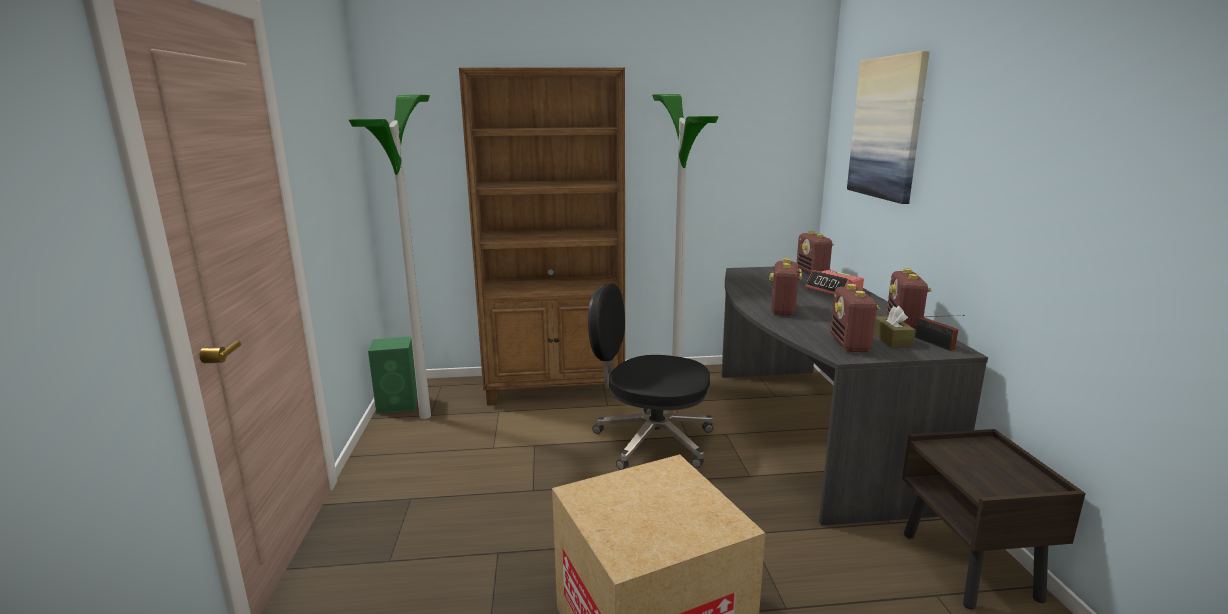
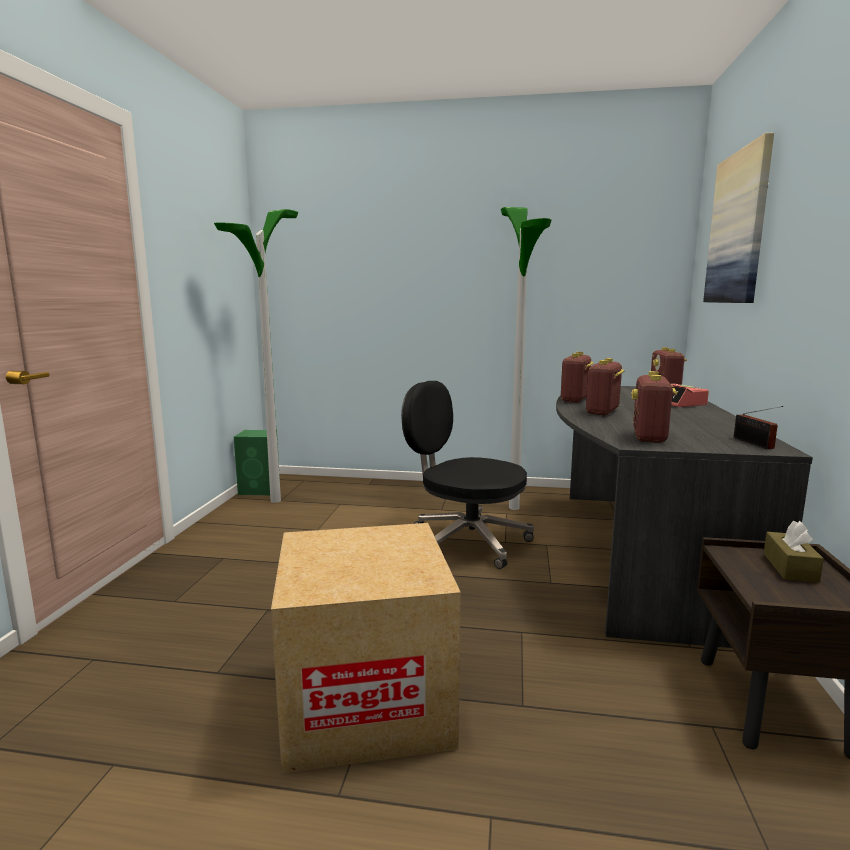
camera: 15 degrees right, 5 degrees down
(556, 388) = (402, 492): brown bookcase -> none
(892, 340) = (703, 437): brown tissue box -> brown tissue box (790, 567)
(903, 324) = (731, 428): radio -> radio (575, 399)

